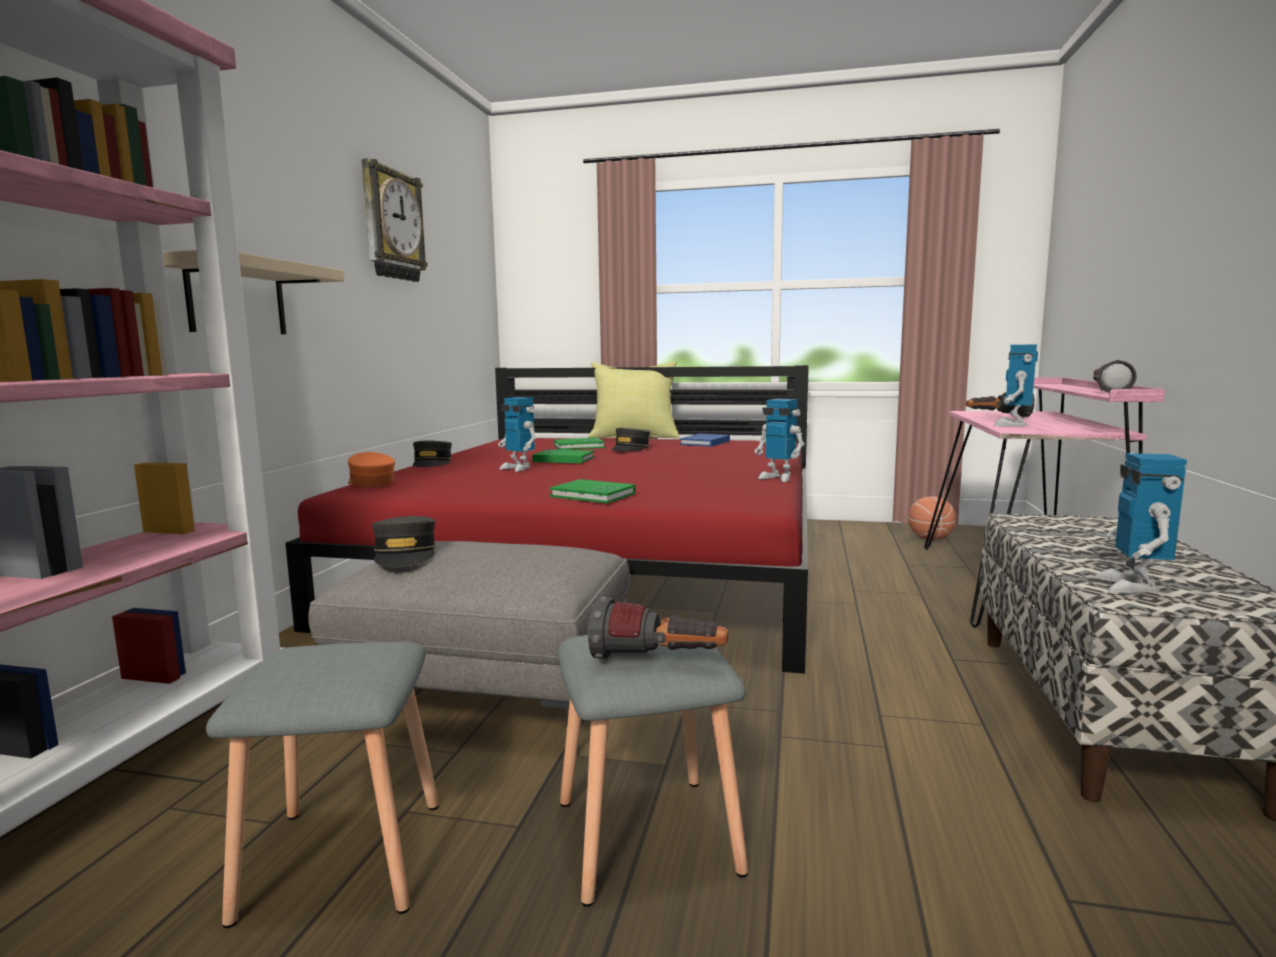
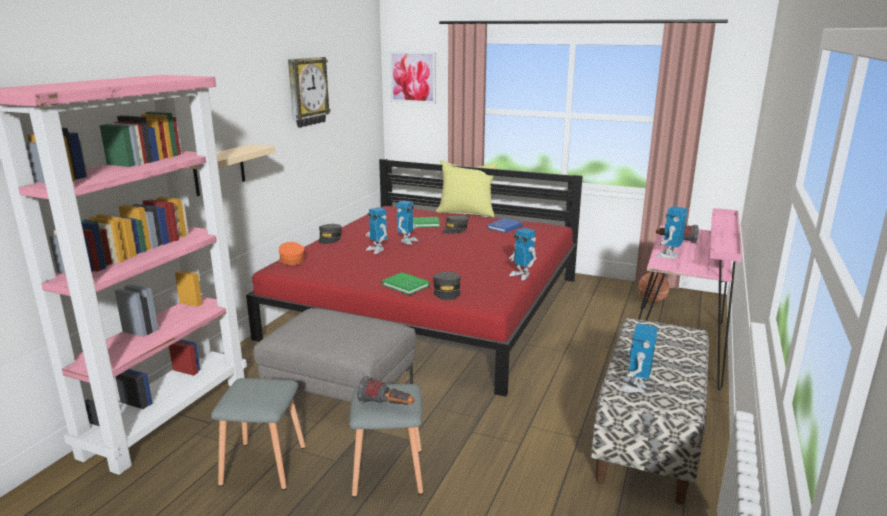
camera: 10 degrees right, 10 degrees up
(405, 555) = (299, 323): grey cap -> grey cap (447, 292)
(543, 247) = (413, 77): none -> picture
(564, 459) = (407, 241): green book -> toy robot
(1105, 392) = (724, 244): flashlight -> none

